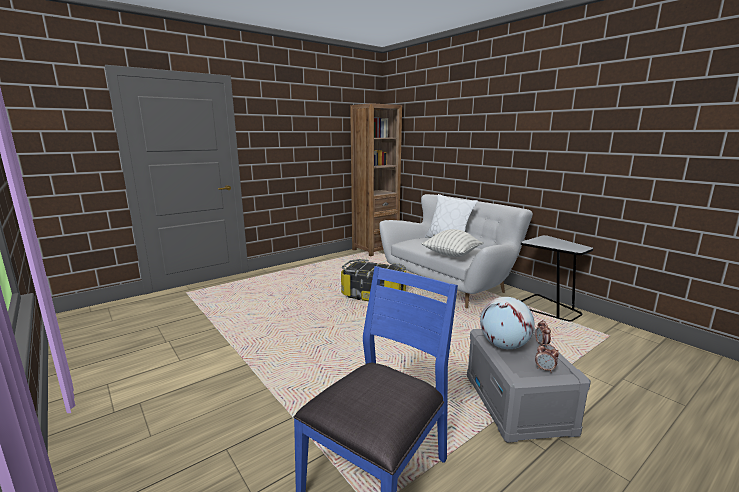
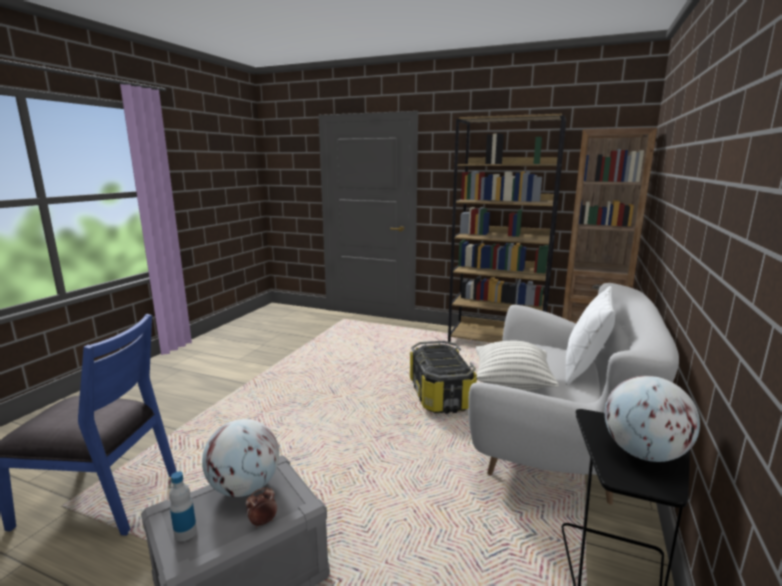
camera: 60 degrees right, 0 degrees up
(326, 261) = (497, 341): none -> brown bookcase
(545, 369) = (185, 533): alarm clock -> bottle
(561, 243) = (643, 453): none -> globe

